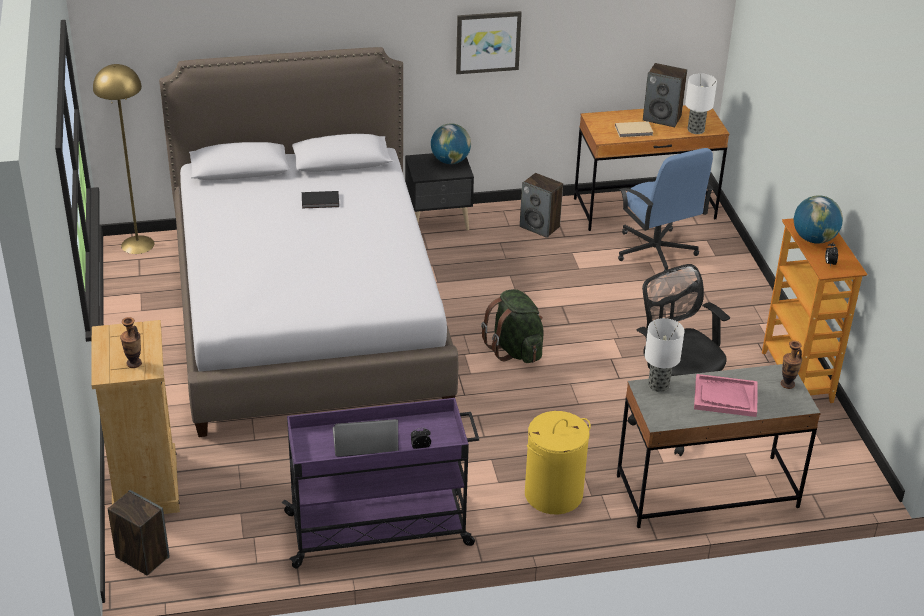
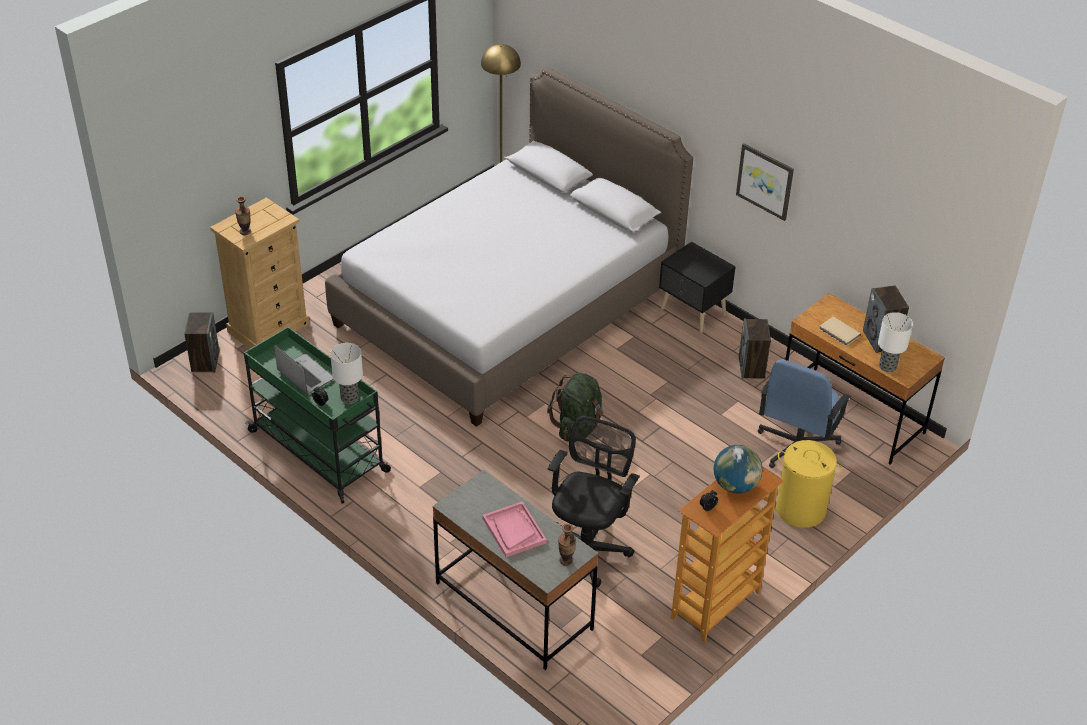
camera: 55 degrees right, 5 degrees up
(321, 201) = (551, 226): black book -> none
(381, 529) = (320, 452): purple cart -> green cart
(450, 161) = (711, 266): globe -> none
(553, 494) = (432, 521): yellow laundry basket -> yellow laundry basket (800, 509)
(658, 385) = (493, 487): table lamp -> table lamp (349, 397)

